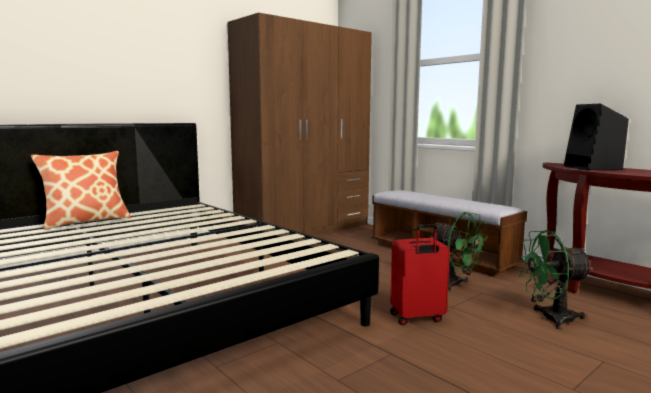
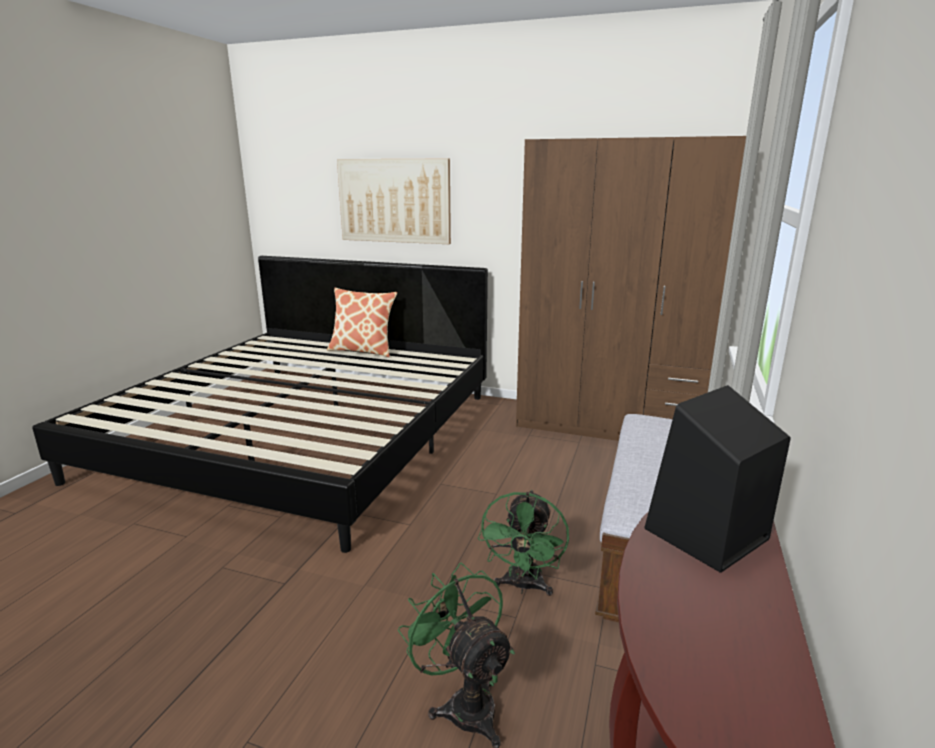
camera: 60 degrees right, 10 degrees up
(89, 59) = (394, 201): none -> picture
(417, 318) = (384, 579): red suitcase -> none

